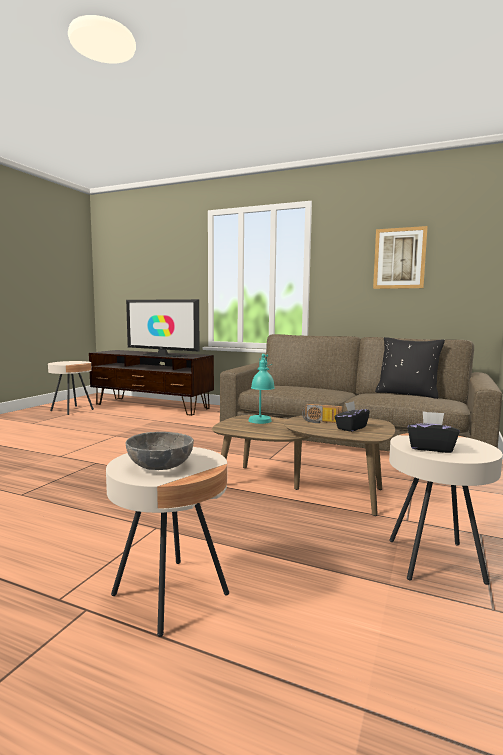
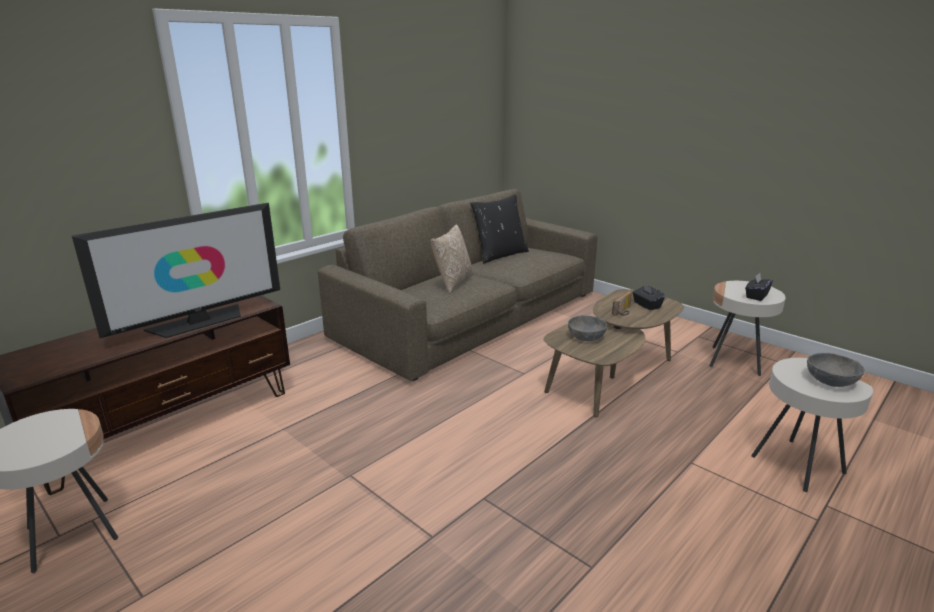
camera: 70 degrees left, 15 degrees up
(261, 423) = (586, 337): turquoise table lamp -> grey bowl
(307, 386) = (452, 283): none -> pillow
(399, 258) = (434, 103): picture -> none

